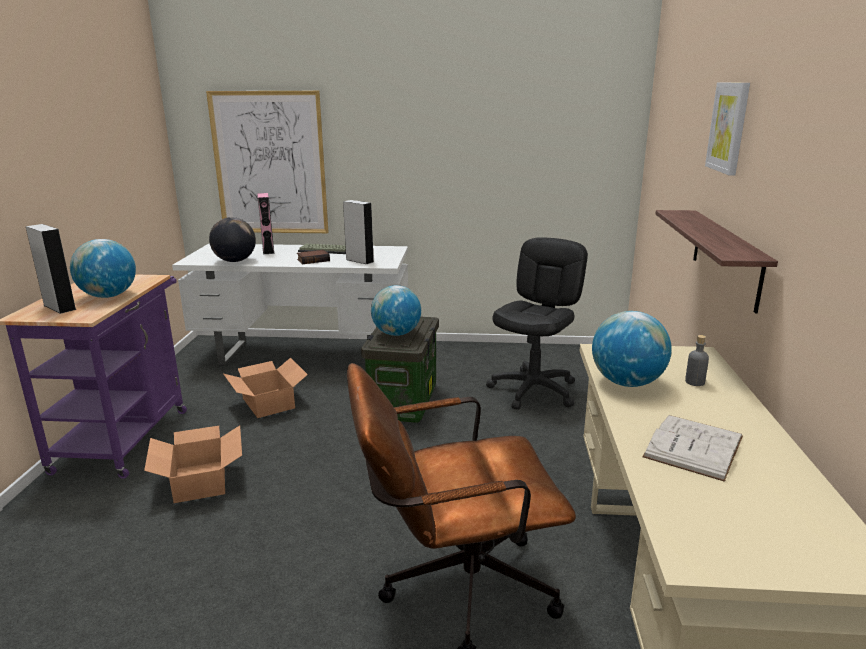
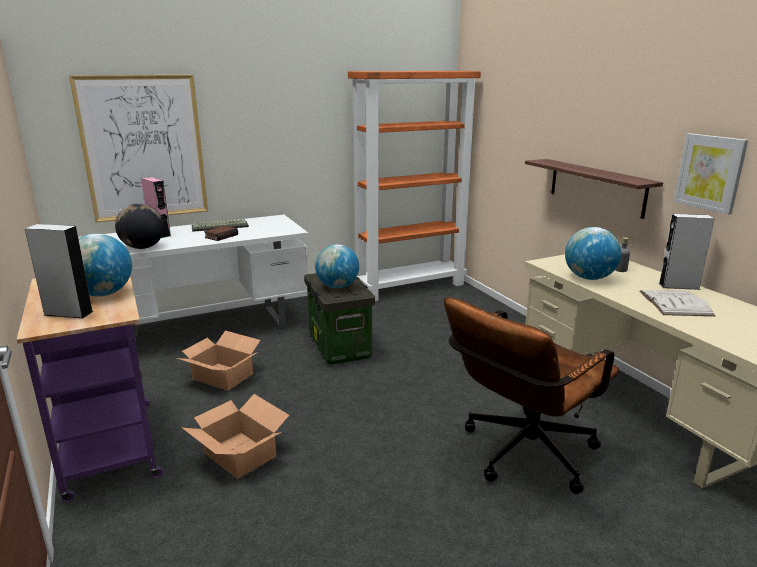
camera: 30 degrees left, 0 degrees up
(359, 260) = (264, 231): grey speaker -> grey speaker (679, 286)
(534, 390) = (424, 315): black office chair -> none
(555, 354) = (410, 287): none -> orange bookcase
(729, 127) = (583, 99): picture -> picture (710, 172)

